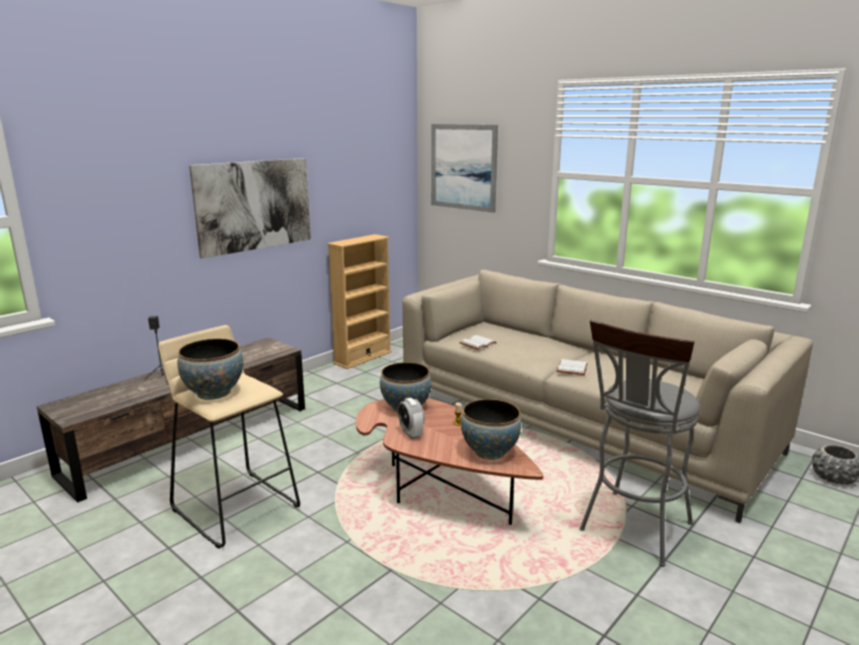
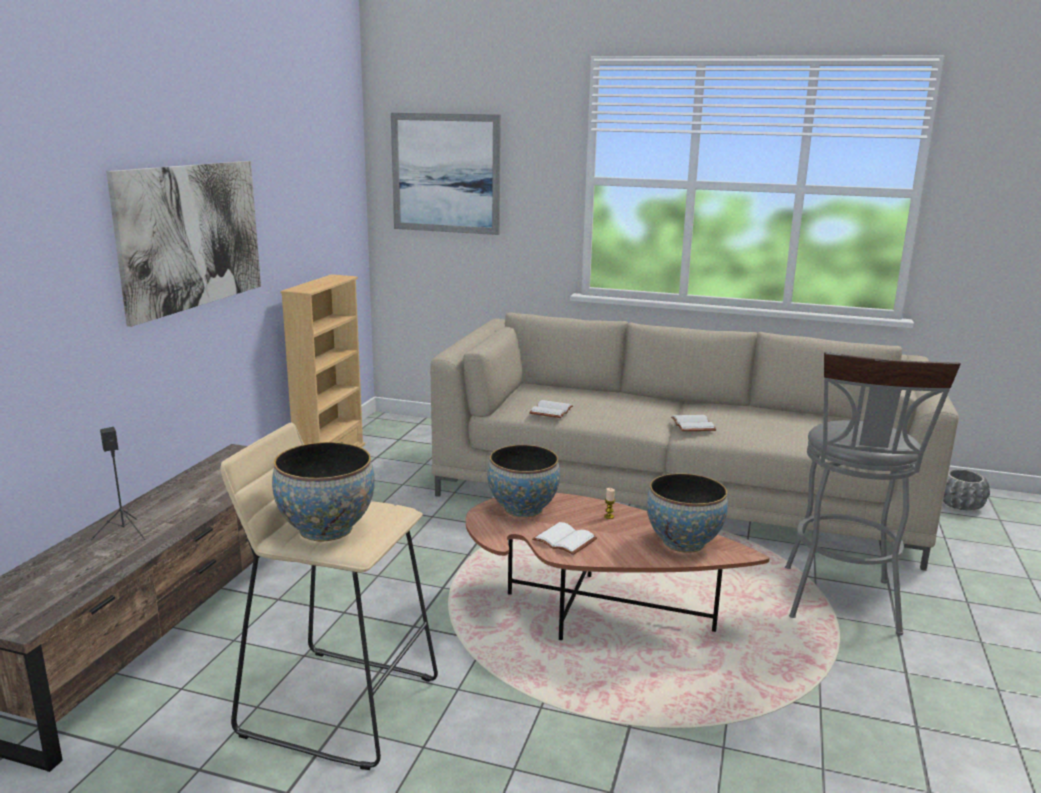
camera: 25 degrees left, 0 degrees up
(411, 433) = (566, 540): alarm clock -> white book

